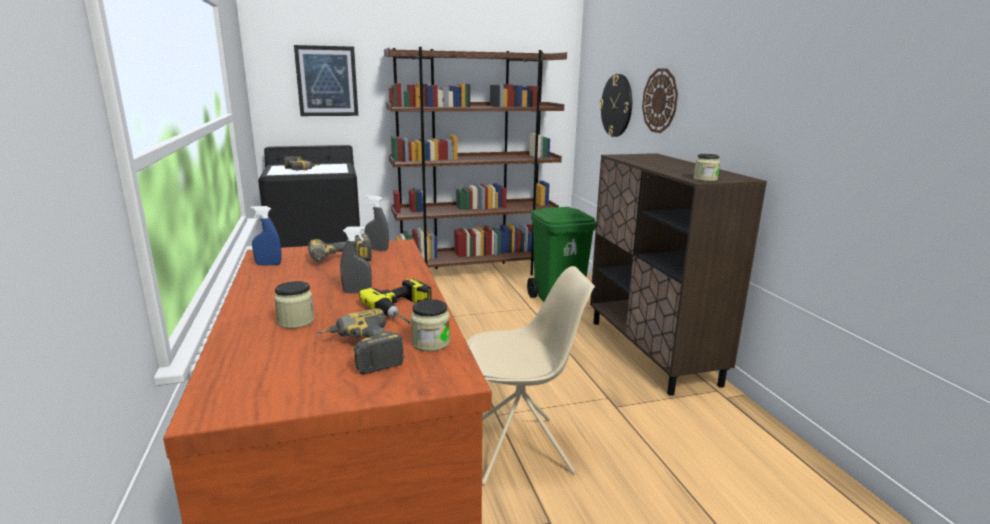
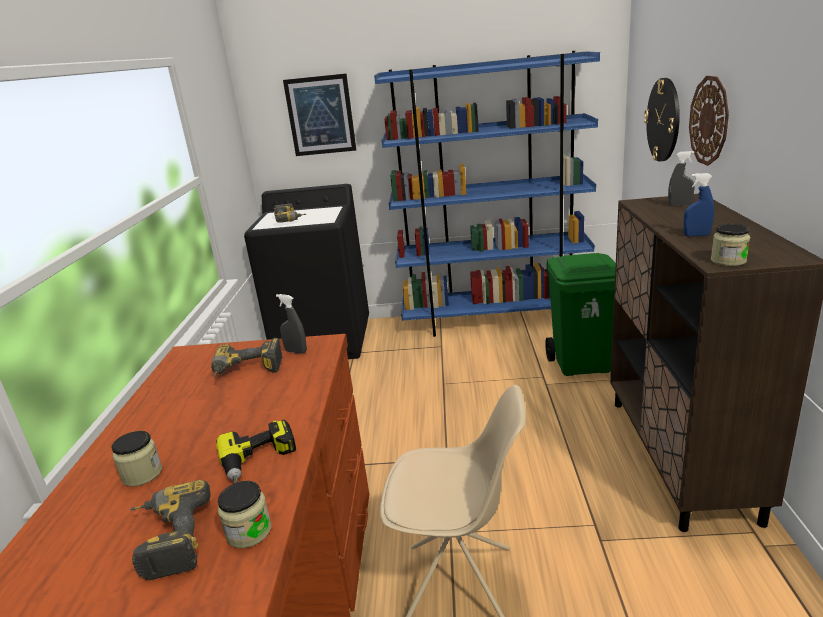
camera: 20 degrees right, 5 degrees up
(268, 264) = (176, 373): blue spray bottle -> blue spray bottle (696, 235)
(357, 292) = (230, 428): grey spray bottle -> grey spray bottle (679, 205)
(475, 272) = (495, 320): brown bookcase -> blue bookcase

